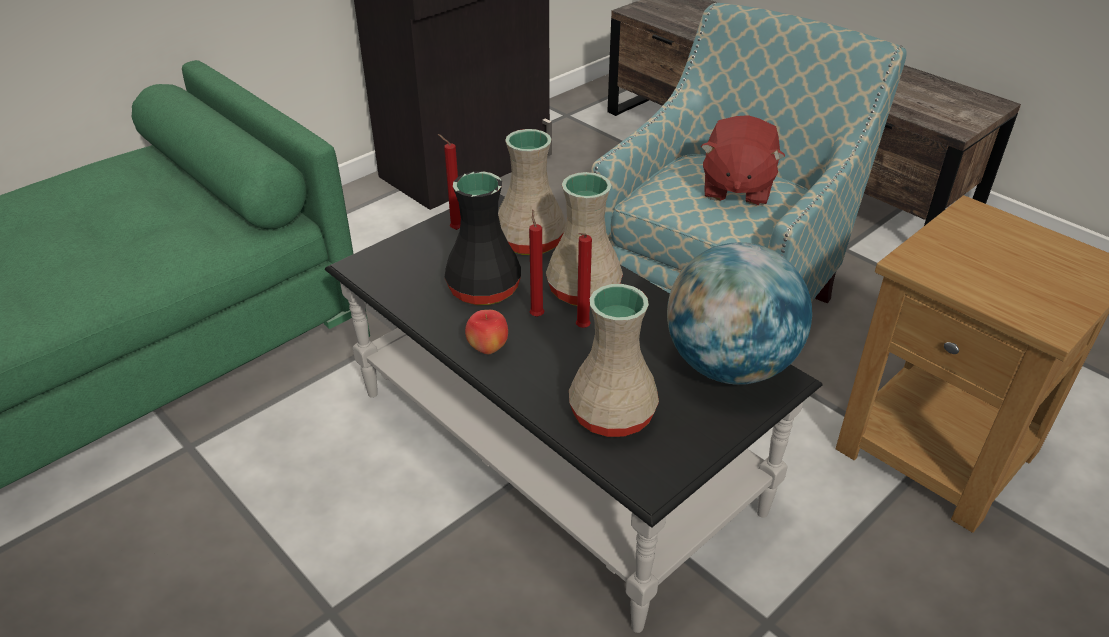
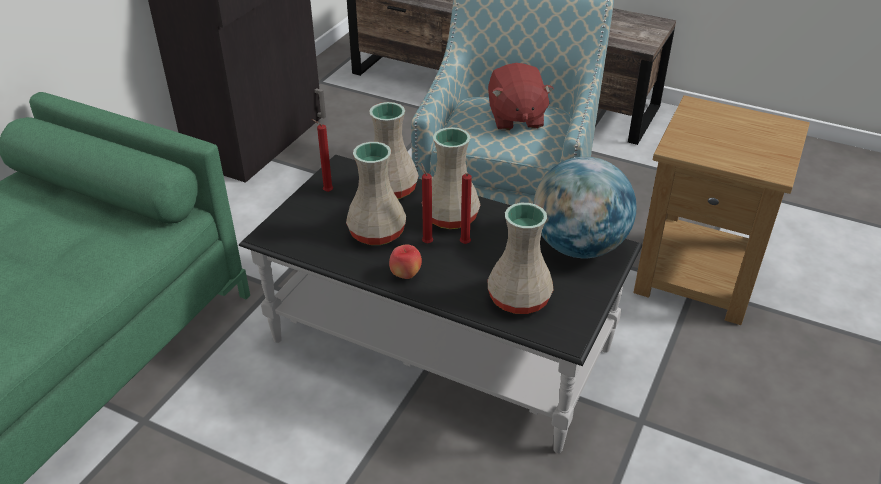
camera: 20 degrees left, 0 degrees up
(485, 289) = (378, 232): black vase -> beige vase

